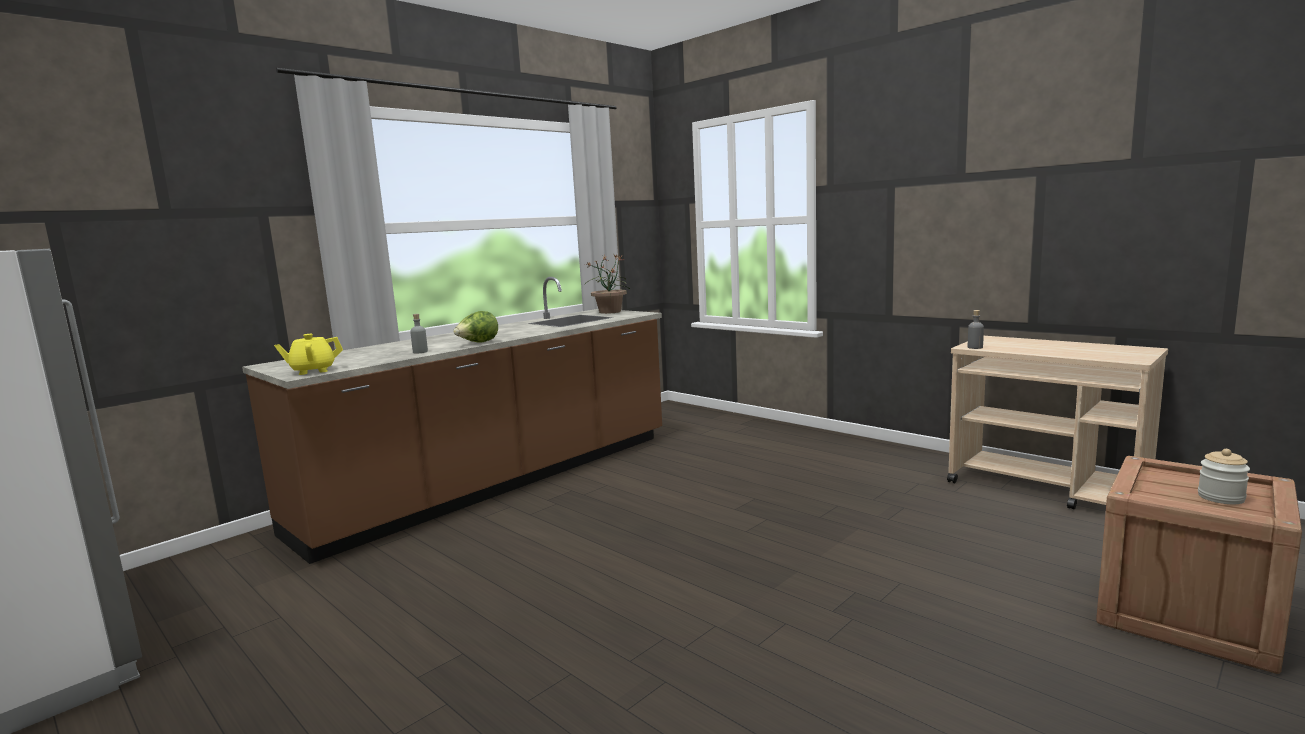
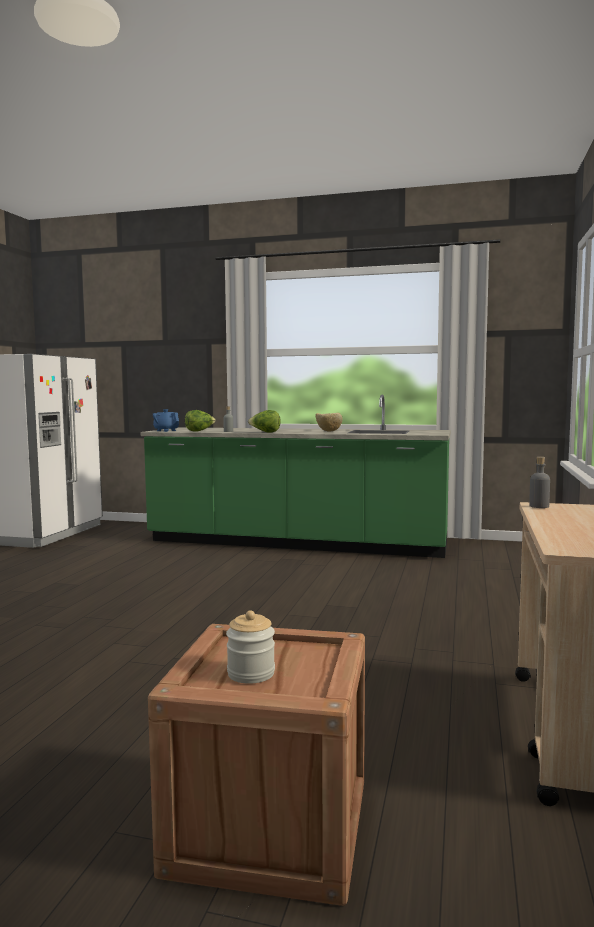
camera: 60 degrees right, 5 degrees down
(313, 371) = (166, 431): yellow teapot -> blue teapot
(375, 360) = (199, 431): none -> lettuce
(498, 482) = (296, 543): brown counter -> green counter
(527, 329) = (328, 431): none -> beige bowl
(609, 312) = (433, 431): potted plant -> none

